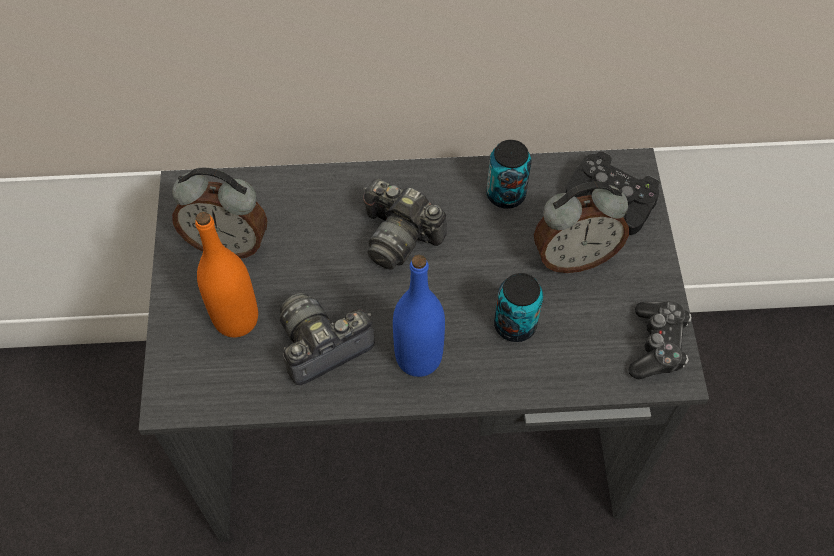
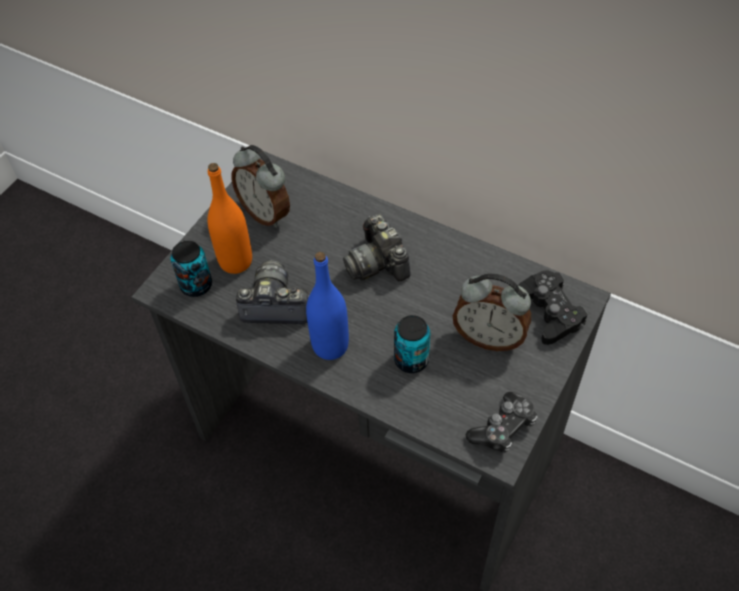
camera: 35 degrees right, 5 degrees down
(505, 194) = (473, 271): can -> can (196, 285)

